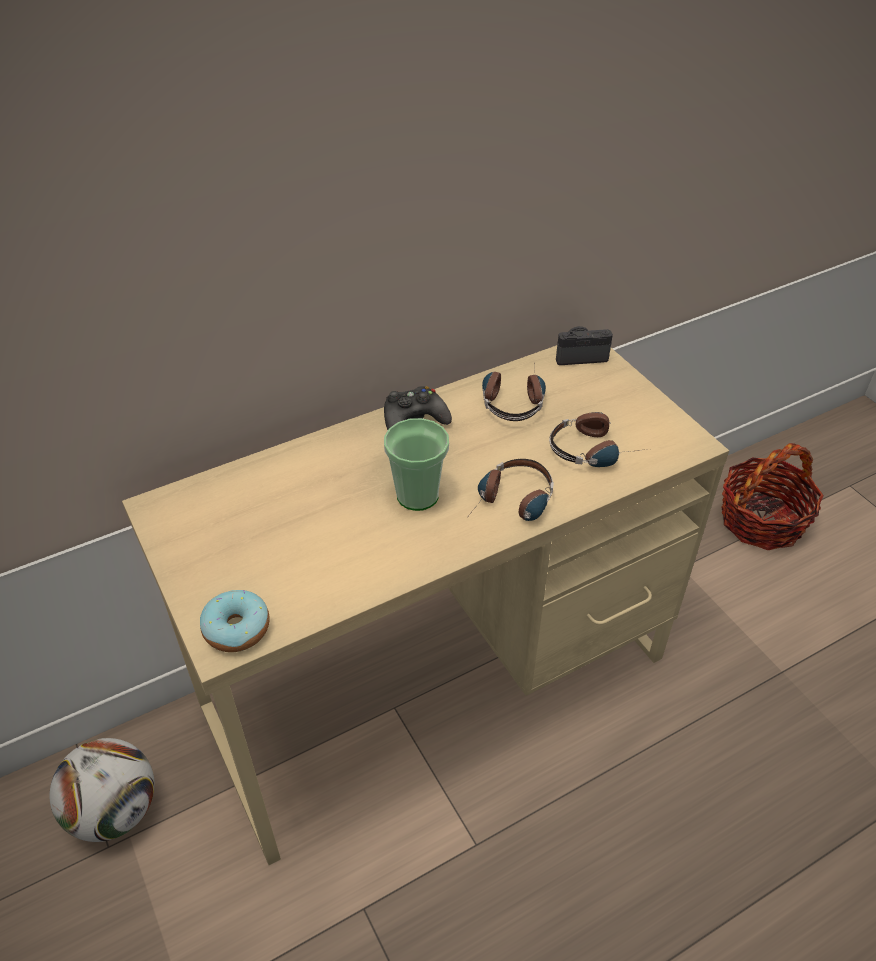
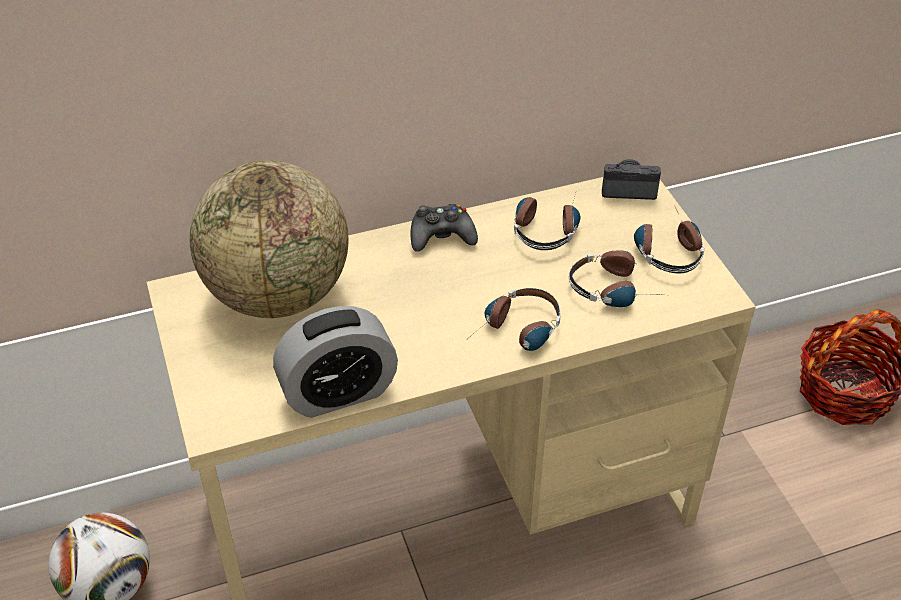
camera: 10 degrees right, 0 degrees up
(237, 629) = (229, 414): donut -> none
(263, 496) = (278, 294): none -> globe
(347, 590) = (338, 393): none -> alarm clock
(417, 495) = (426, 312): cup -> none
(630, 406) = (666, 248): none -> headphones

